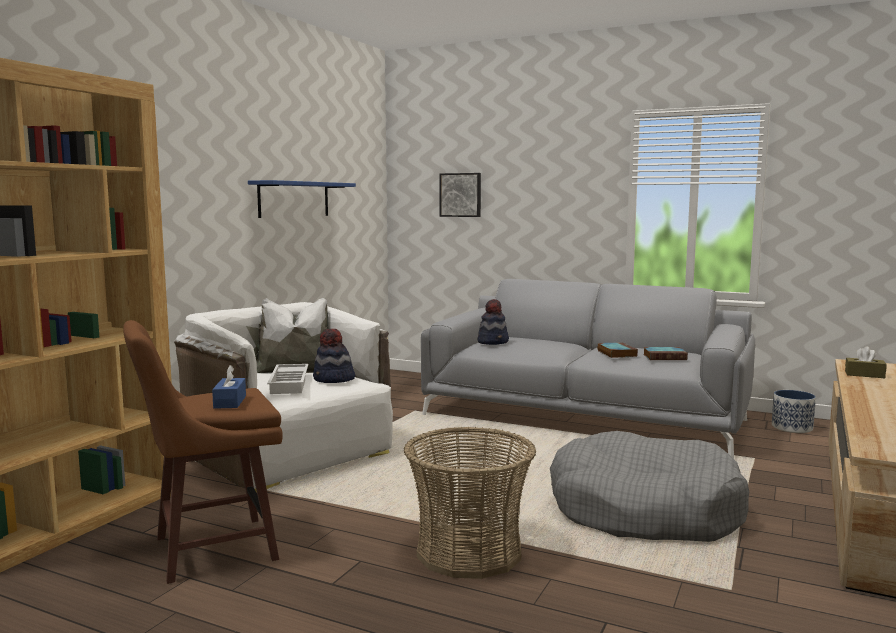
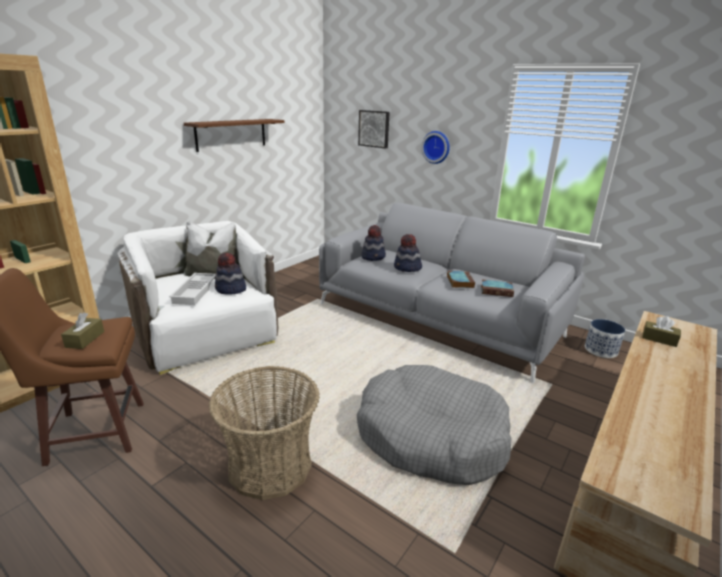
camera: 10 degrees right, 15 degrees up
(230, 402) = (85, 339): blue tissue box -> brown tissue box
(294, 199) = (231, 134): blue shelf -> brown shelf
(544, 347) = (407, 268): none -> hat
(546, 210) = (436, 147): none -> wall clock

